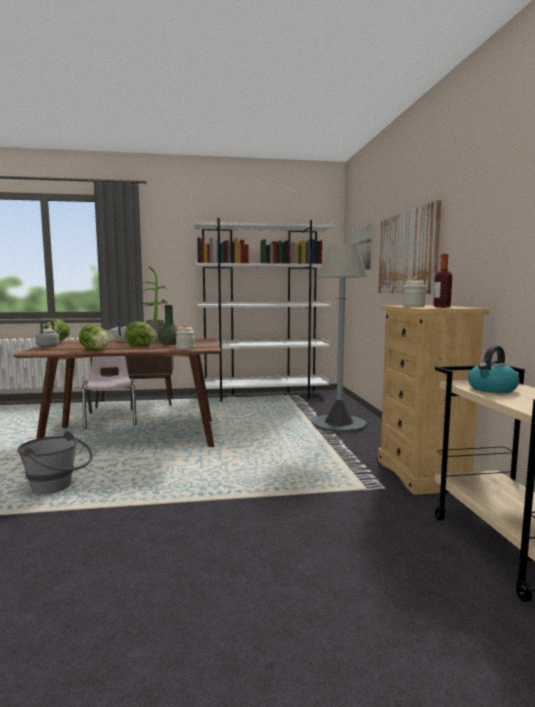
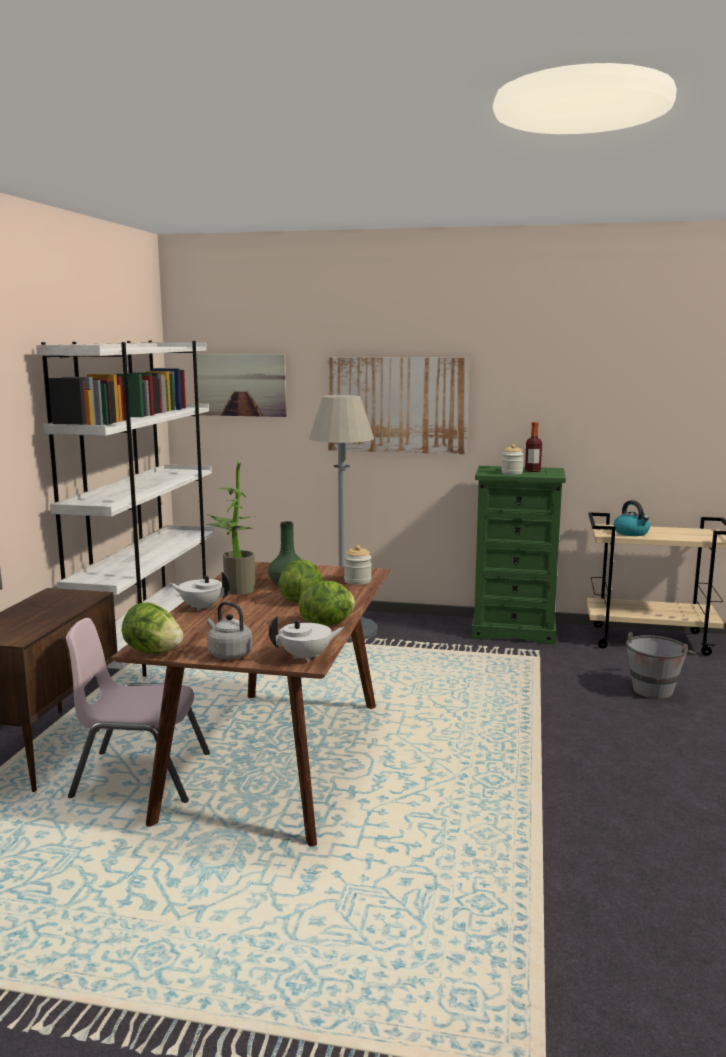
camera: 70 degrees left, 5 degrees up
(39, 351) = (306, 657): none -> white teapot
(58, 488) = (467, 817): grey bucket -> grey bucket (655, 688)
(423, 474) = (514, 631): beige dresser -> green dresser

